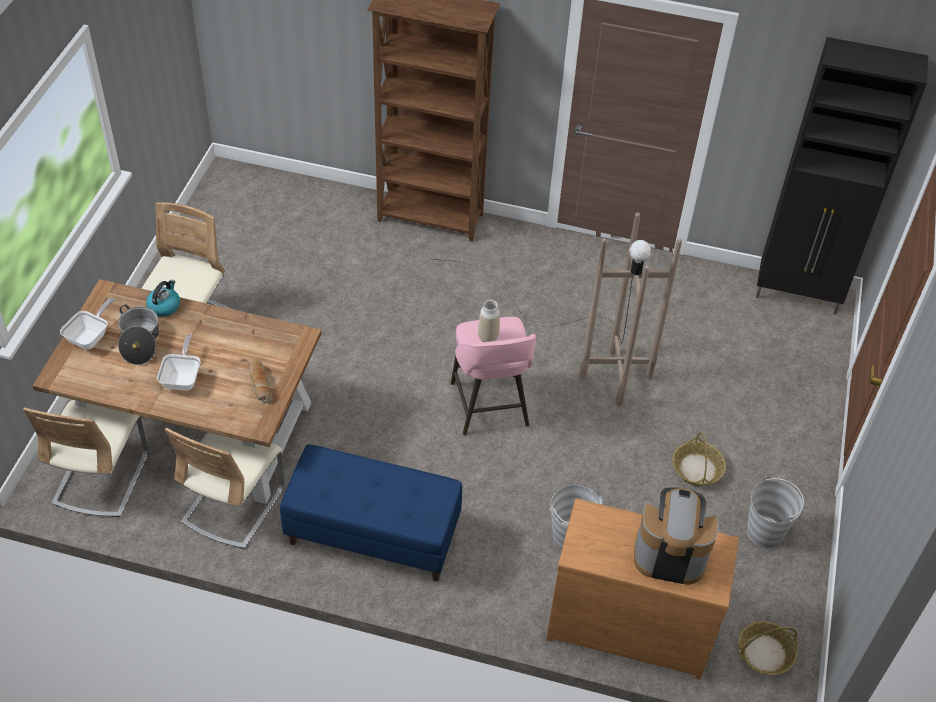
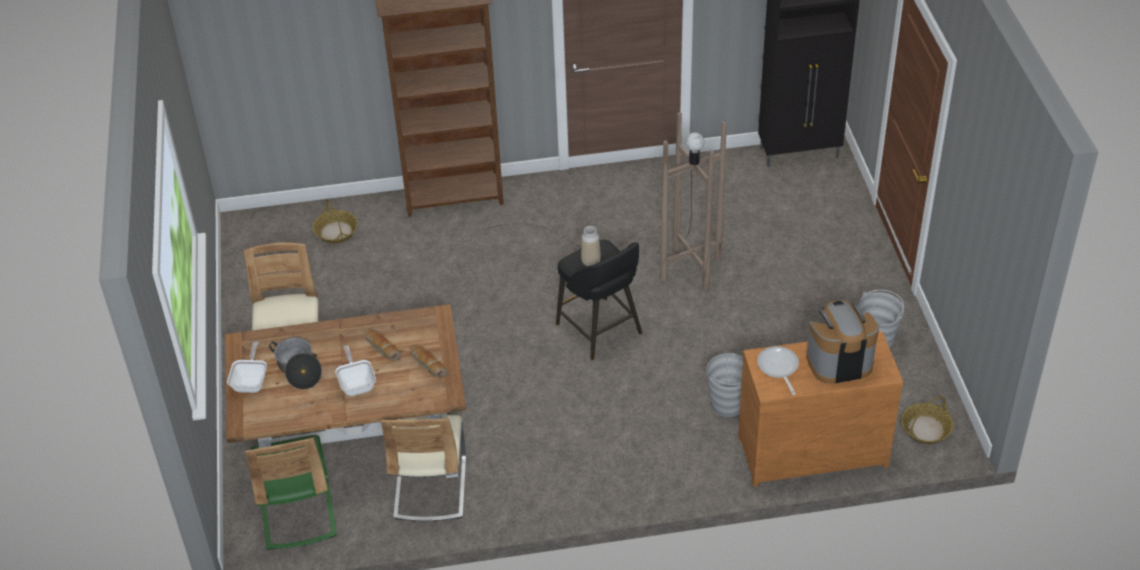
camera: 20 degrees left, 5 degrees down
(101, 478) = (297, 512): beige chair -> green chair
(164, 306) = (300, 334): kettle -> none
(229, 350) = (382, 348): none -> bread
(372, 535) = (564, 465): blue bench -> none
(490, 406) = (600, 330): pink stool -> black stool
(600, 534) = (778, 368): none -> frying pan
(697, 468) = (796, 315): basket -> basket (336, 232)

